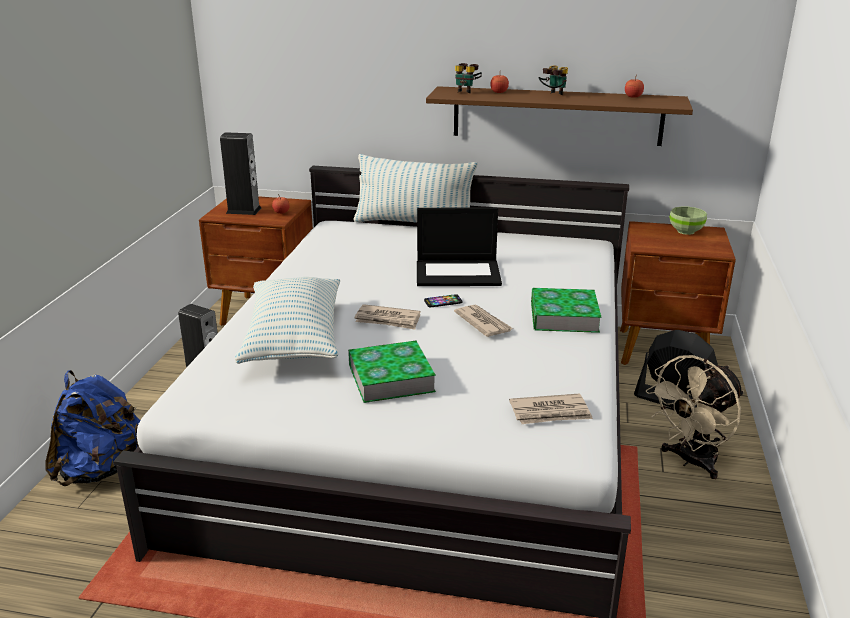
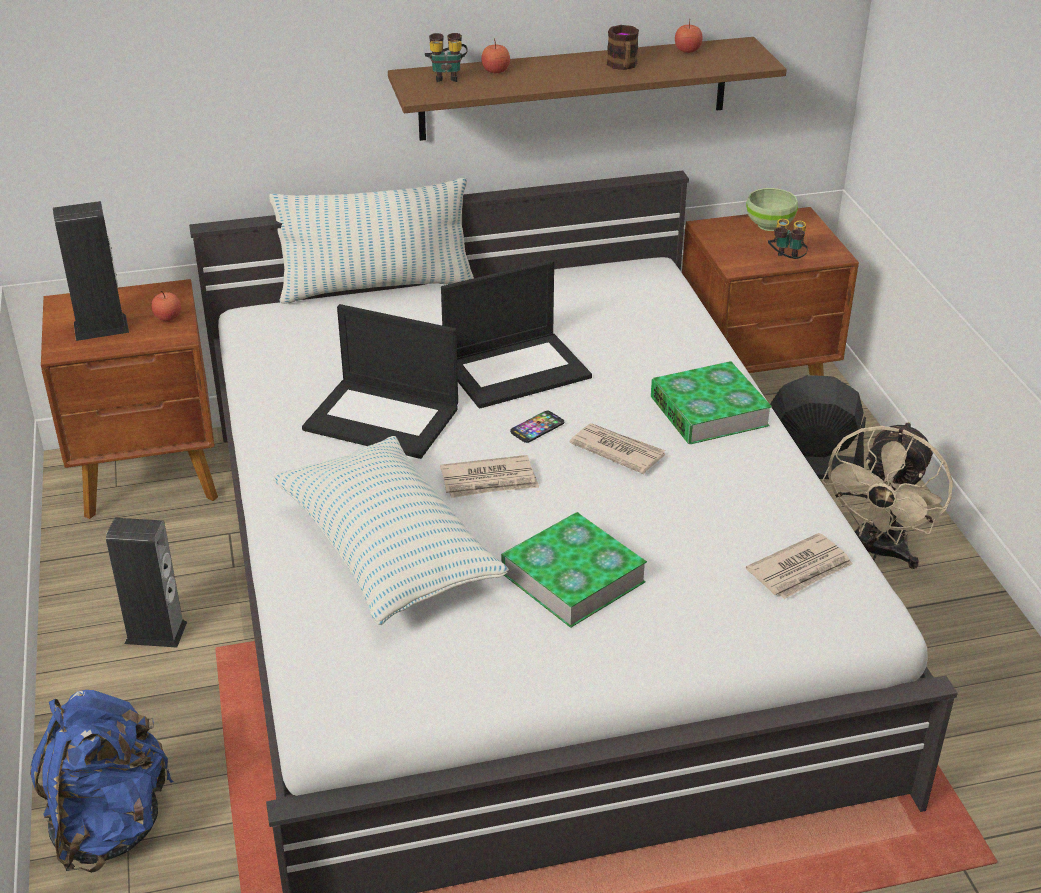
camera: 25 degrees left, 10 degrees up
(356, 279) = (384, 418): none -> laptop
(552, 95) = (578, 66): binoculars -> binoculars (786, 261)
(581, 98) = (623, 66): none -> mug

